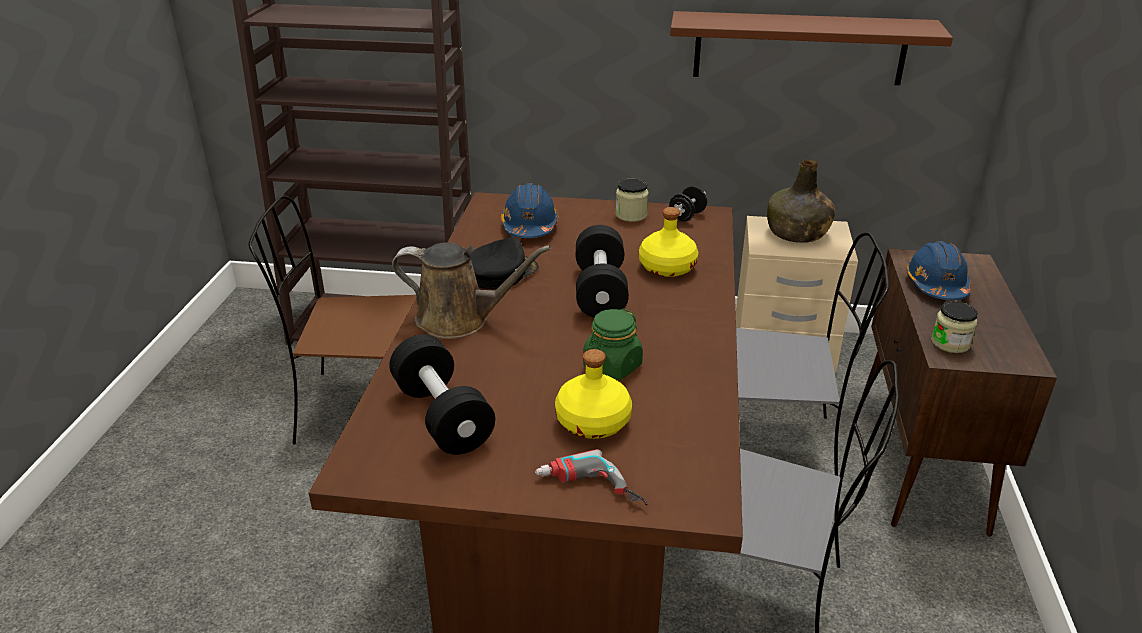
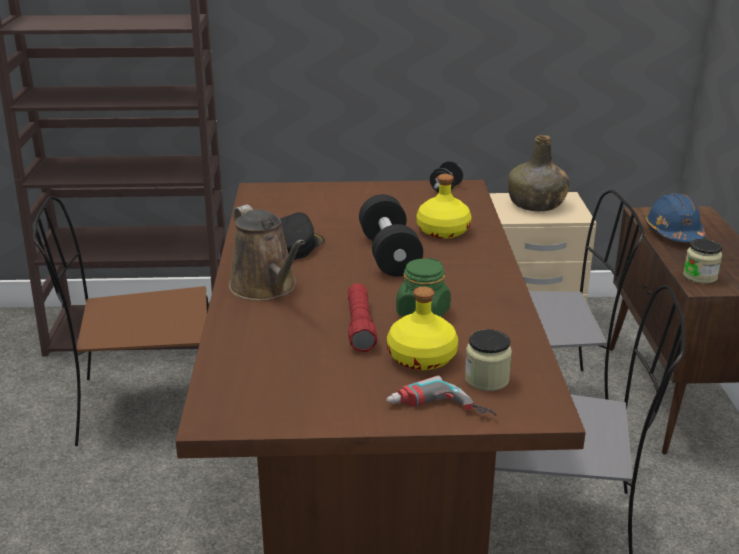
camera: 10 degrees left, 5 degrees down
(442, 416) = (280, 366): black dumbbell -> none
(460, 320) = (266, 288): brown watering can -> brown watering can turned 60 degrees clockwise
(529, 227) = (303, 207): blue hard hat -> none
(540, 376) = (360, 326): none -> red flashlight
(631, 215) = (394, 192): jar -> jar (486, 379)
(799, 48) = (524, 36): brown shelf -> none

